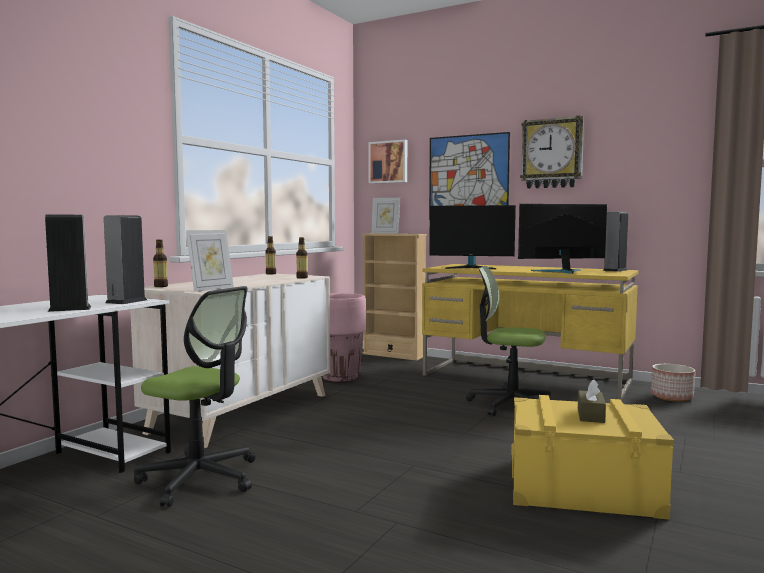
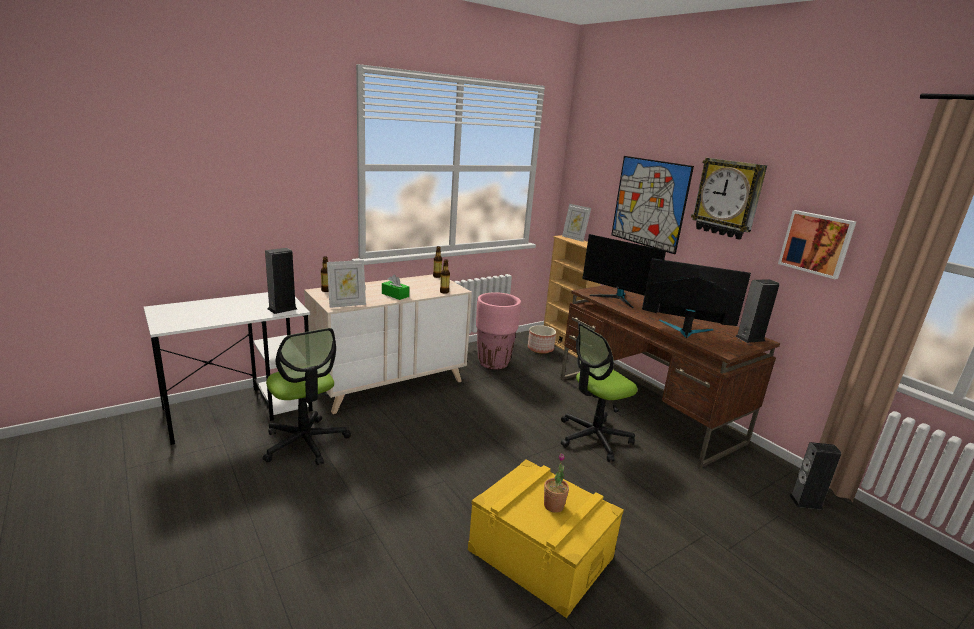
camera: 25 degrees right, 15 degrees up
(70, 309) = (236, 315): speaker -> speaker (805, 502)
(253, 282) = (395, 295): none -> green tissue box
(388, 162) = (588, 171): picture -> picture (816, 243)
(510, 404) = (593, 438): office chair -> office chair turned 75 degrees counterclockwise
(526, 378) = (647, 409): yellow desk -> brown desk
(590, 415) = (553, 505): brown tissue box -> potted plant
(671, 397) = (762, 479): planter -> planter (540, 349)

